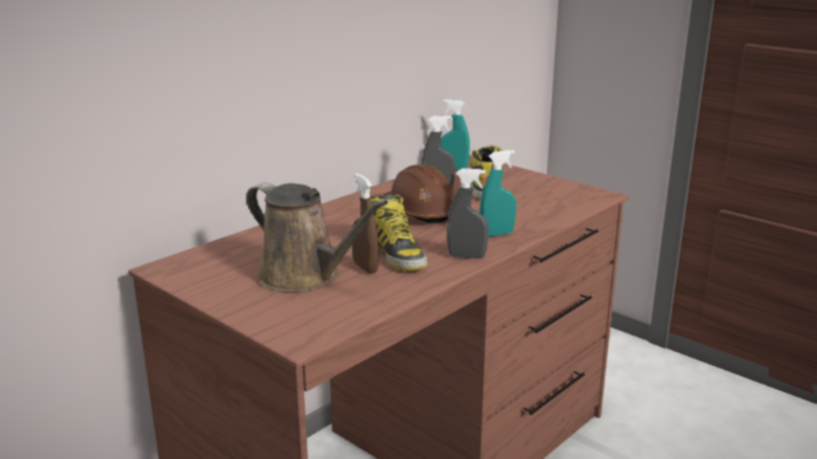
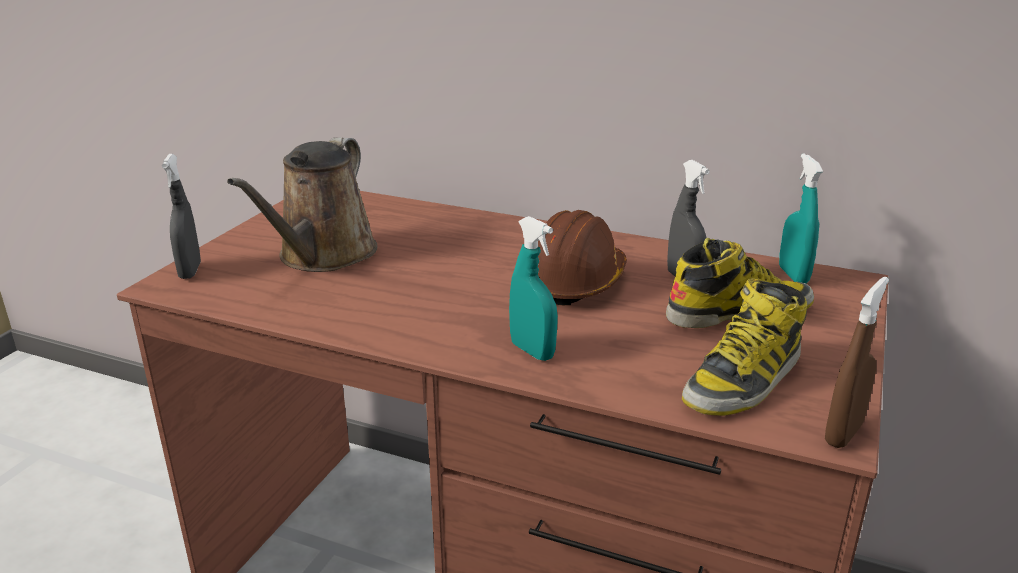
camera: 70 degrees right, 5 degrees up
(365, 267) = (362, 282): brown spray bottle -> brown spray bottle (843, 433)
(395, 253) = (415, 291): boot -> boot (743, 380)
(466, 256) = (430, 340): grey spray bottle -> grey spray bottle (190, 271)

